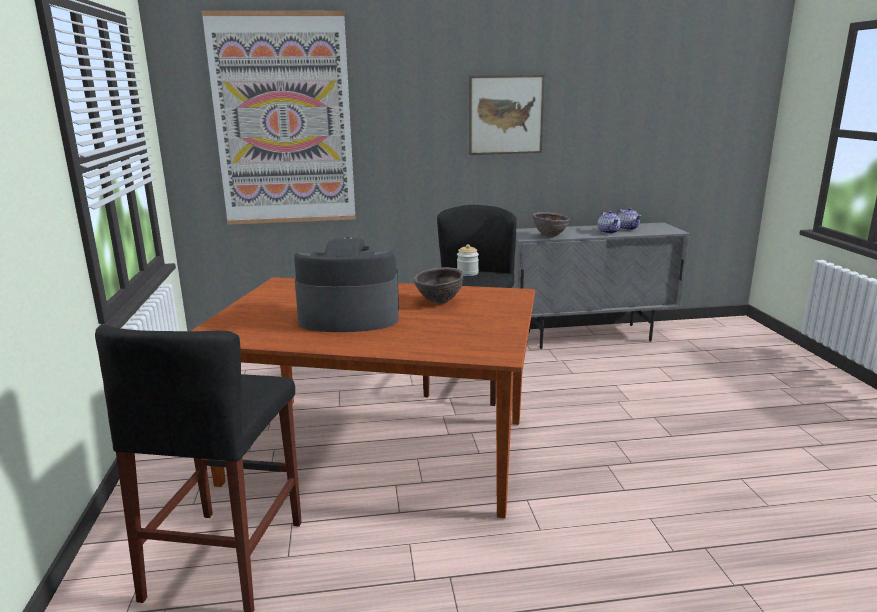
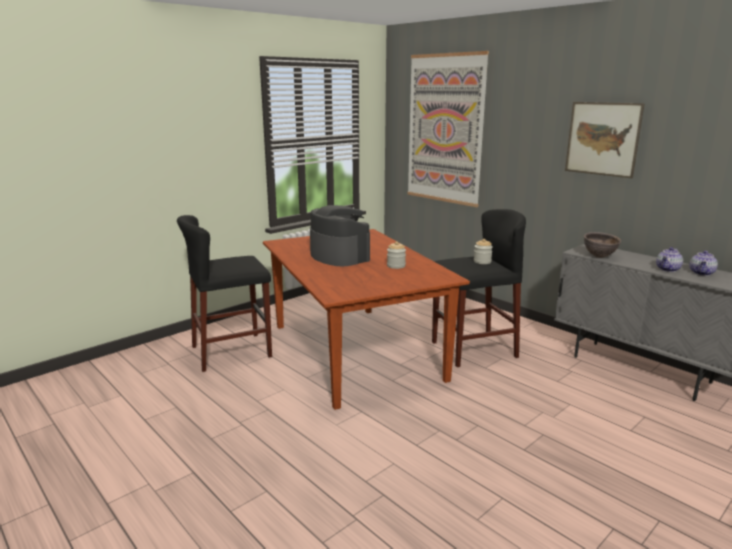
camera: 55 degrees right, 0 degrees up
(439, 302) = (396, 266): brown bowl -> jar

